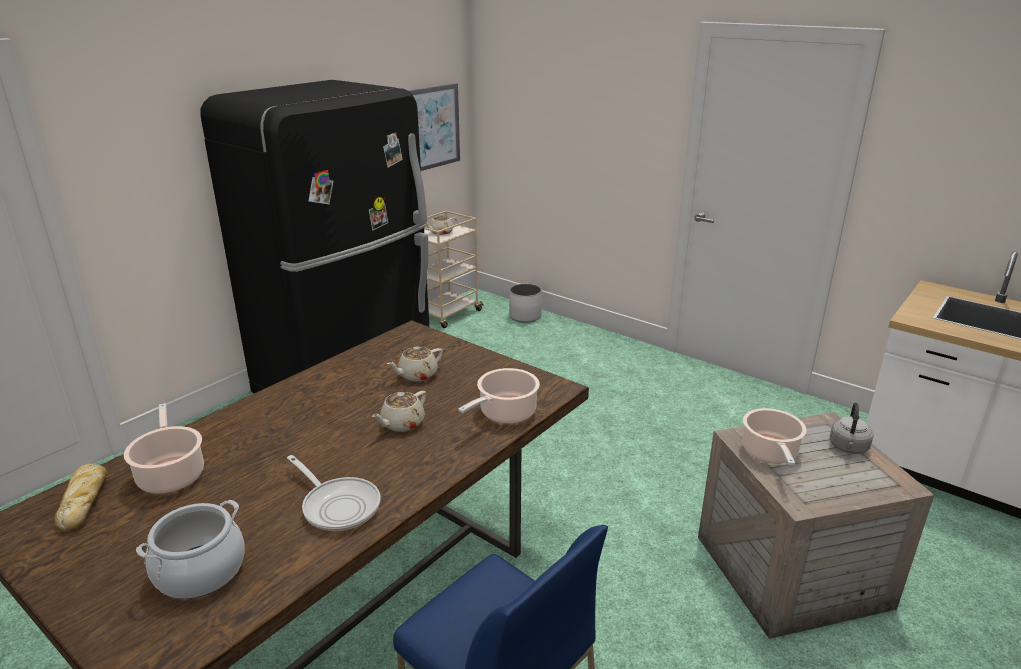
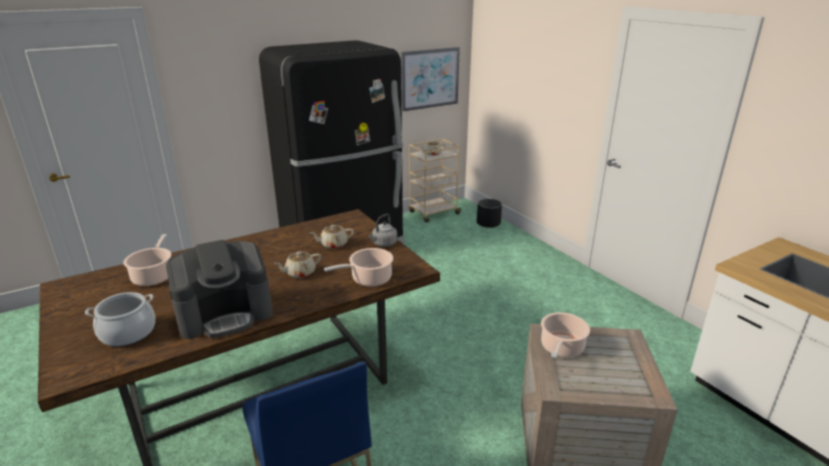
camera: 20 degrees right, 0 degrees up
(84, 501) = (102, 281): bread -> none
(338, 506) = (225, 314): frying pan -> coffee machine
(525, 316) = (488, 223): white planter -> black planter
(848, 448) = (630, 358): grey kettle -> grey kettle (383, 244)

